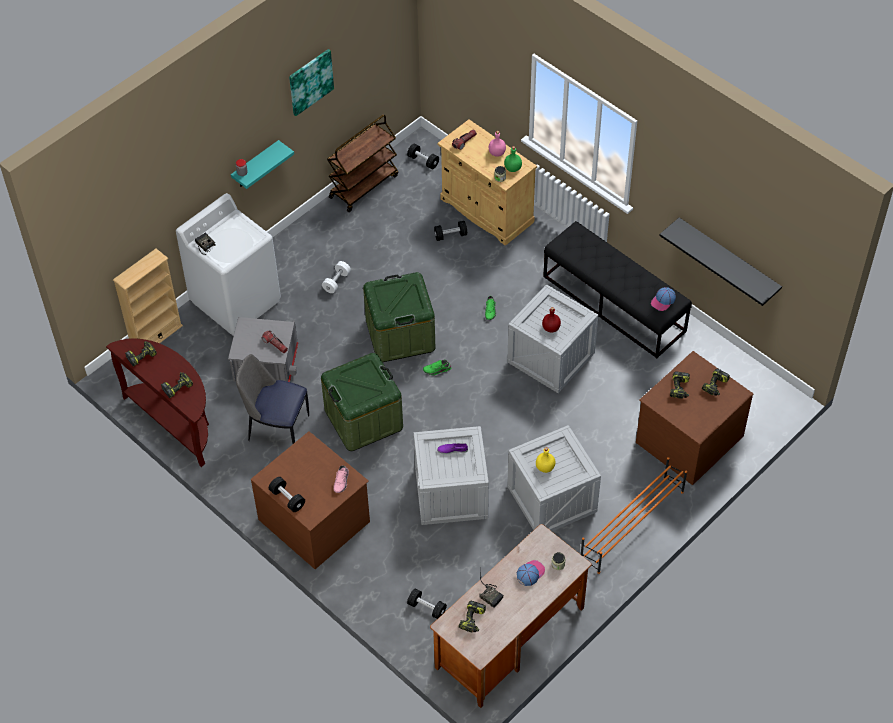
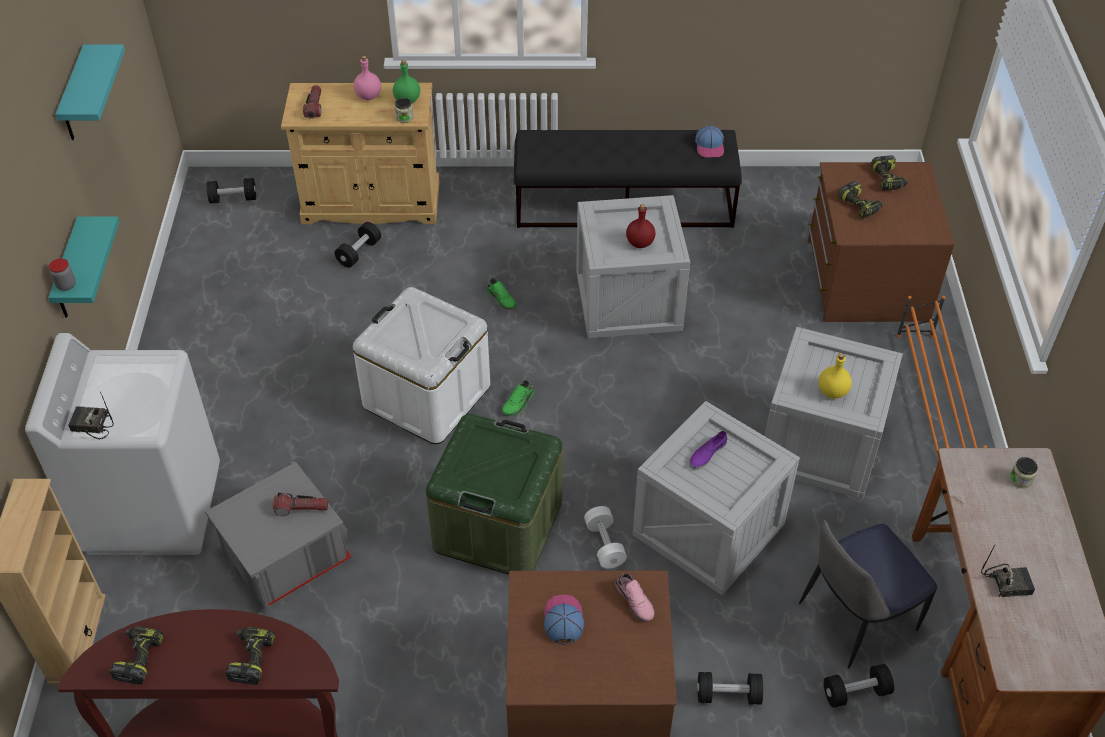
camera: 45 degrees left, 5 degrees down
(277, 427) = (394, 624): chair -> chair (854, 619)
(287, 499) = (592, 687): black dumbbell -> black dumbbell (728, 695)
(310, 81) = (75, 96): picture -> turquoise shelf
(336, 281) = (273, 392): white dumbbell -> white dumbbell (604, 544)
(364, 186) = (186, 267): brown cart -> none
(400, 335) = (427, 396): green storage box -> white storage box
(473, 620) = (1032, 633): power drill -> none
(530, 573) = (1008, 516): cap -> cap (563, 620)
(728, 259) = (773, 35): black shelf -> none

